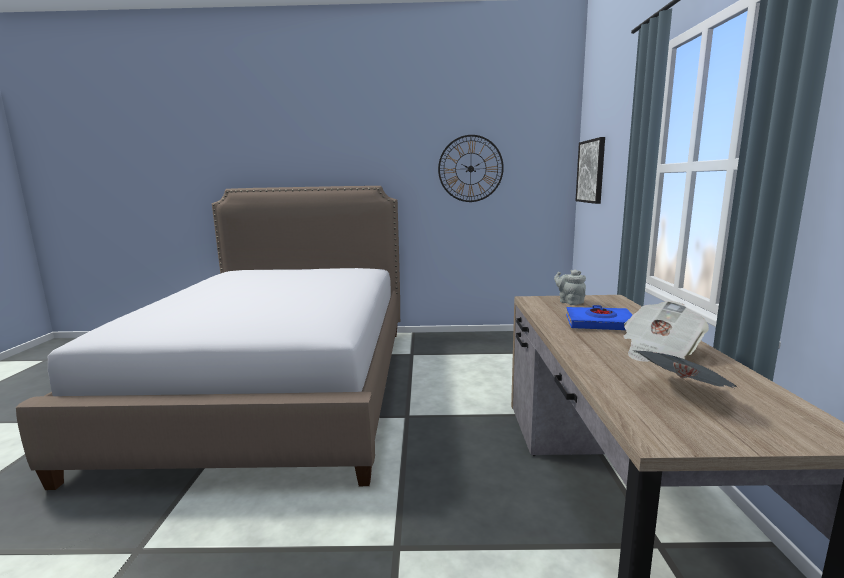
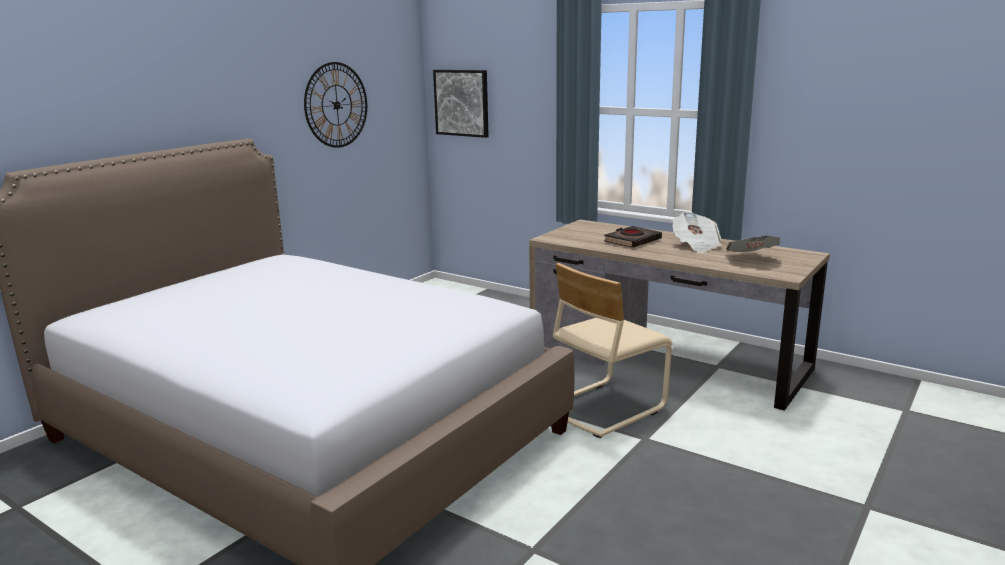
camera: 55 degrees left, 5 degrees up
(440, 492) = (604, 407): none -> beige chair
(569, 302) = (573, 233): grey teapot -> none
(599, 323) = (632, 241): blue book -> black book

